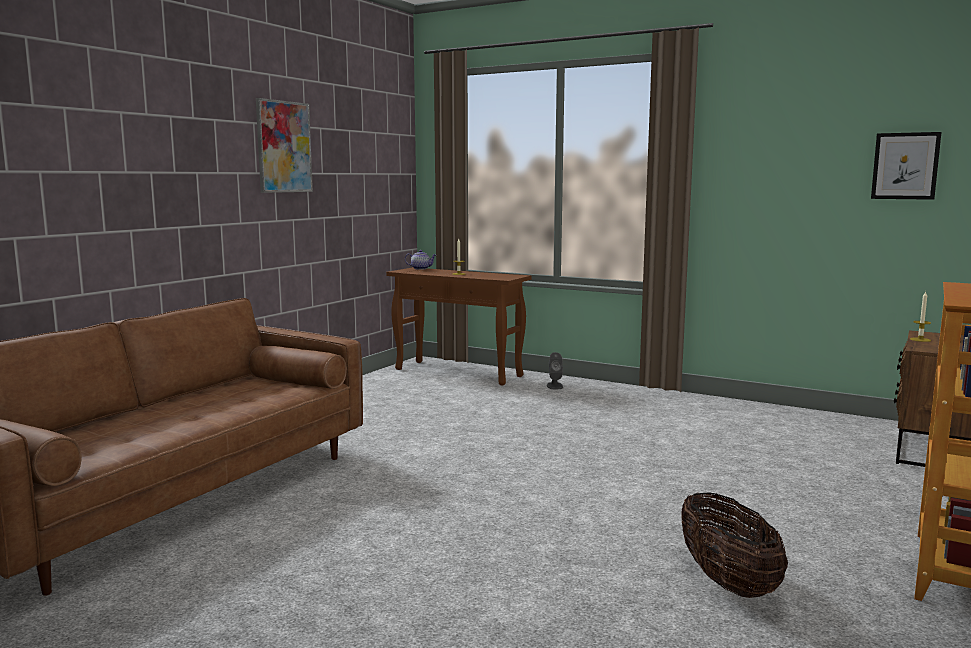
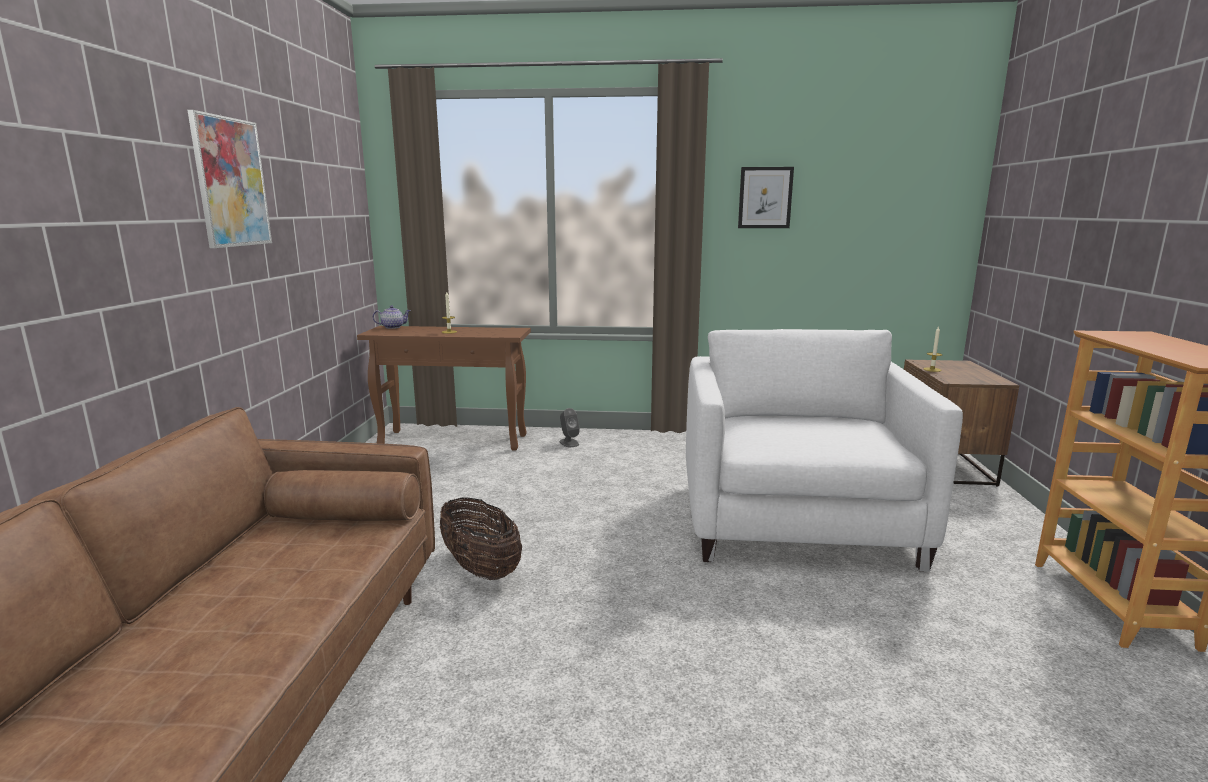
camera: 25 degrees left, 5 degrees up
(699, 467) = (796, 523): none -> white armchair
(727, 581) = (976, 676): basket -> basket (481, 568)
(905, 166) = (893, 210): picture -> picture (765, 198)

